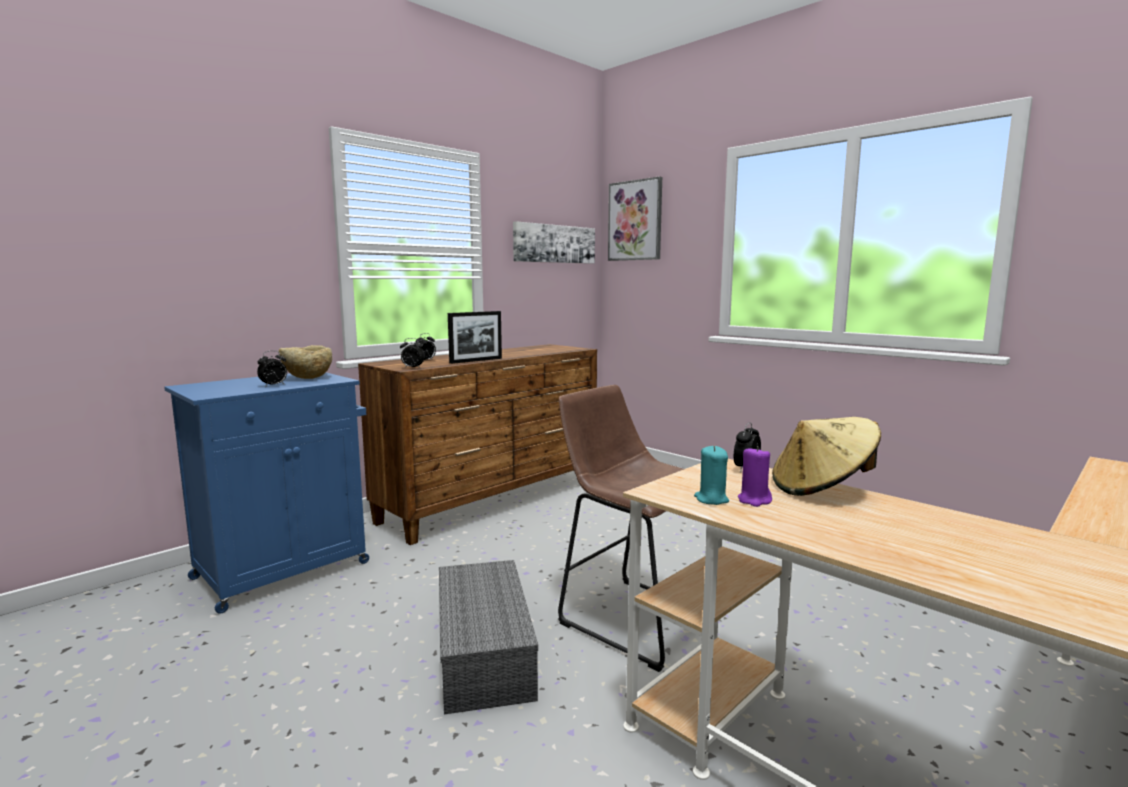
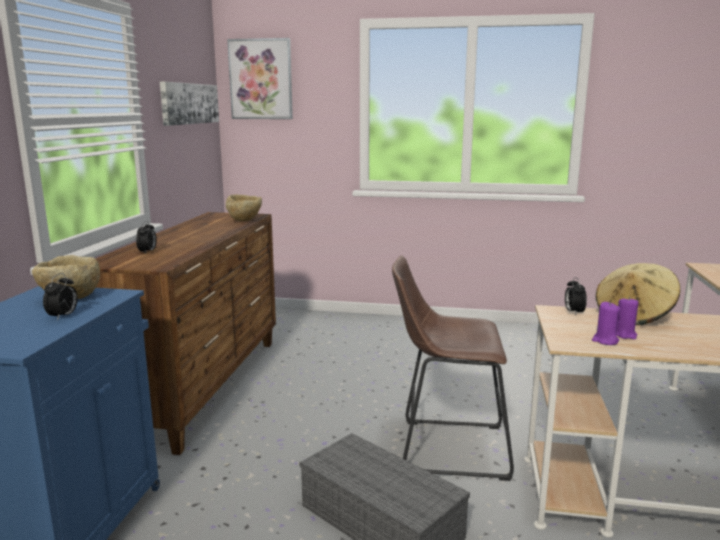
camera: 35 degrees left, 5 degrees up
(412, 368) = (164, 264): alarm clock -> none
(476, 360) = (202, 244): picture frame -> none
(559, 351) = (245, 220): none -> beige bowl
(711, 499) = (605, 341): turquoise candle -> purple candle

